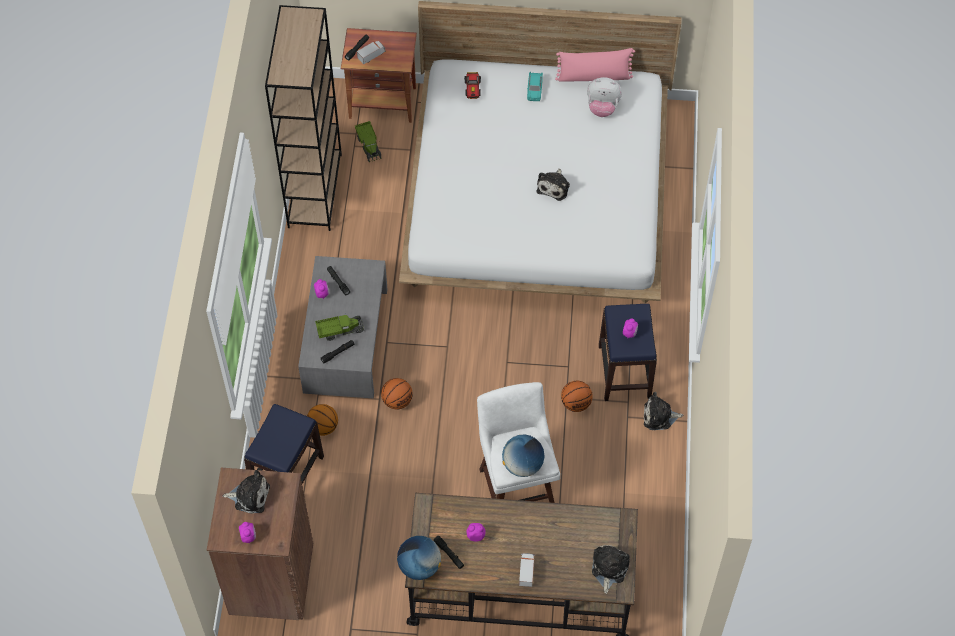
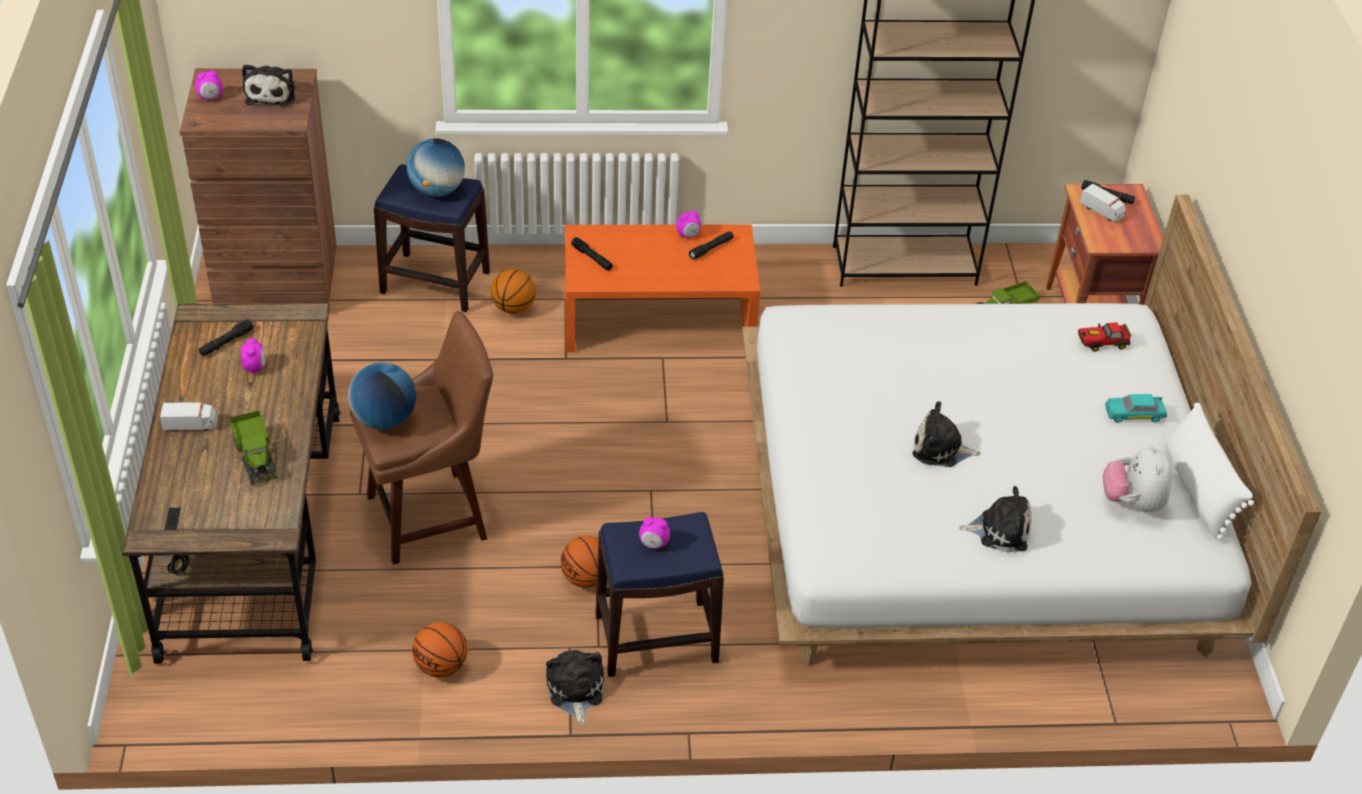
camera: 80 degrees right, 15 degrees down
(339, 330) = (629, 257): toy truck -> toy truck (256, 457)
(345, 340) = (658, 316): grey coffee table -> orange coffee table
(397, 401) = (564, 376): basketball -> basketball (441, 666)
(419, 566) = (208, 315): globe -> globe (437, 191)
(516, 485) = (432, 515): white stool -> brown stool
(594, 76) = (1198, 489): pink pillow -> white pillow
(608, 569) = (188, 519): plush toy -> plush toy (1000, 530)

